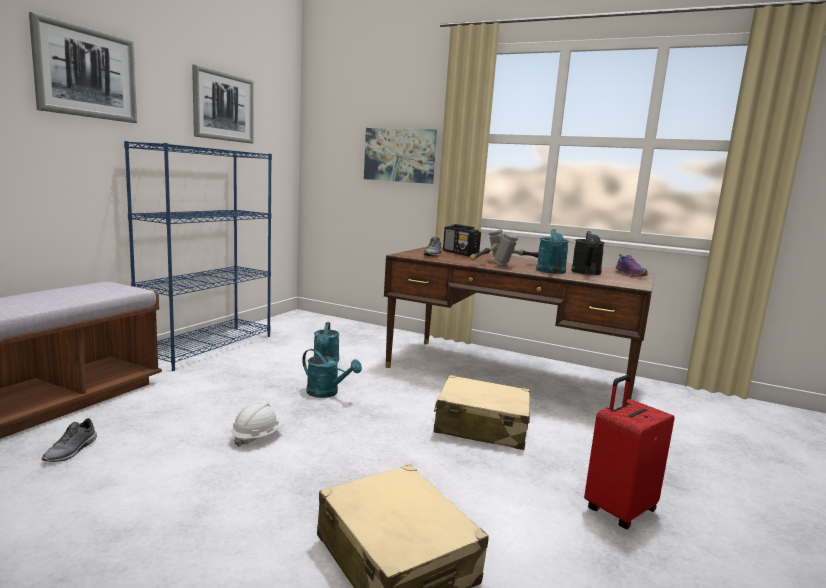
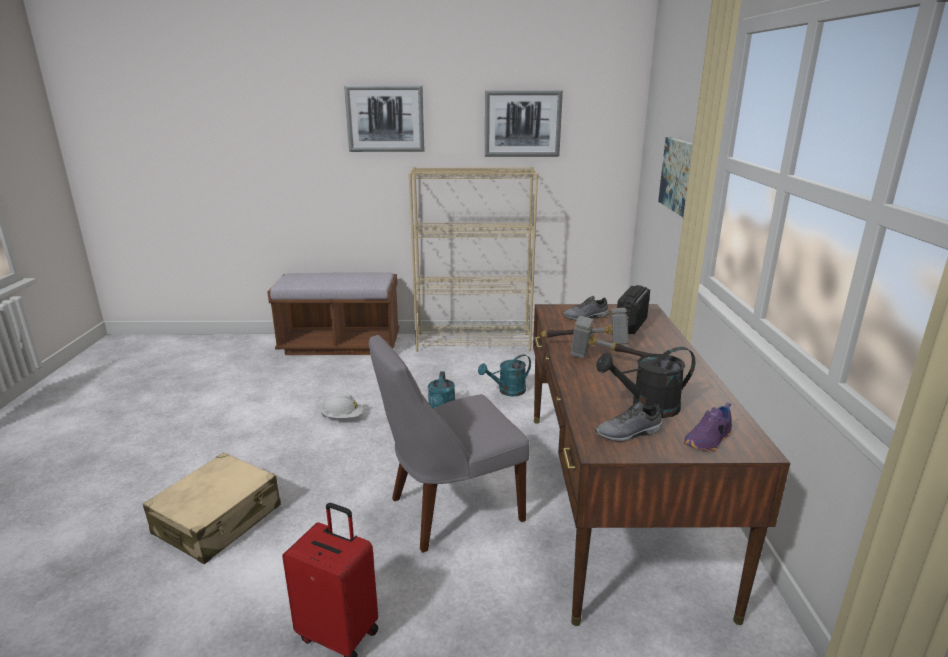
camera: 65 degrees right, 10 degrees up
(72, 451) = (286, 376): grey shoe -> grey shoe (628, 433)
(208, 346) = (474, 342): blue bookcase -> beige bookcase
(481, 427) = (450, 510): beige suitcase -> grey chair
(551, 272) = (602, 386): turquoise watering can -> none

